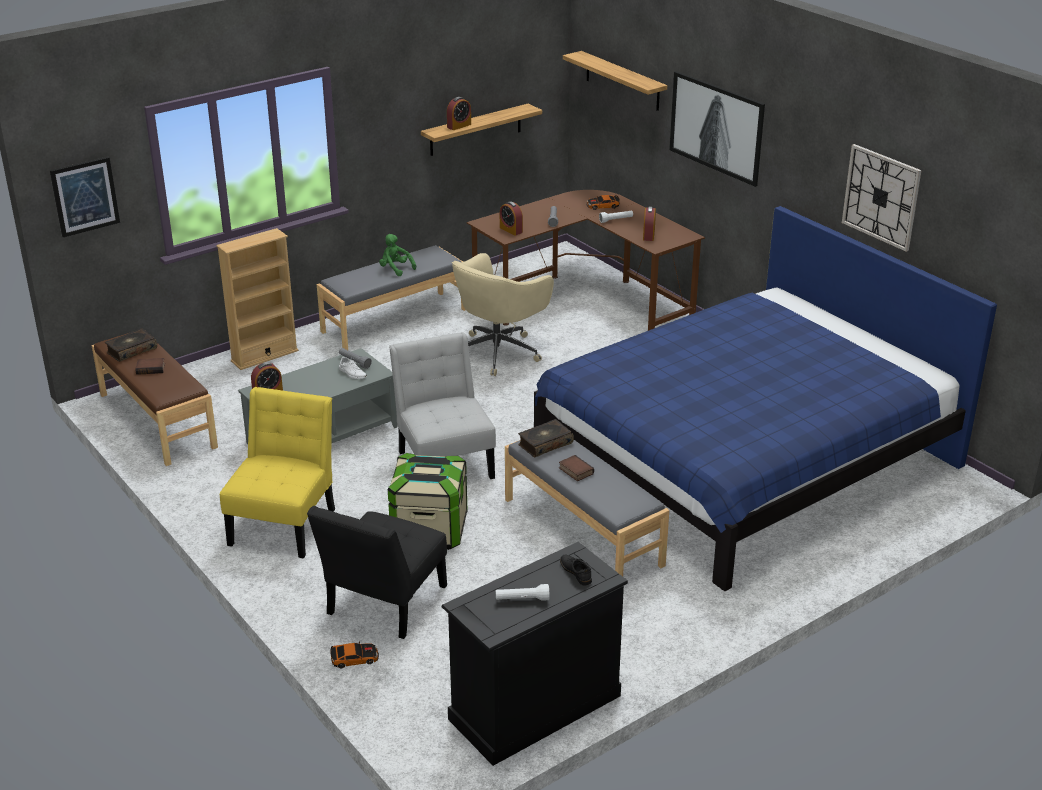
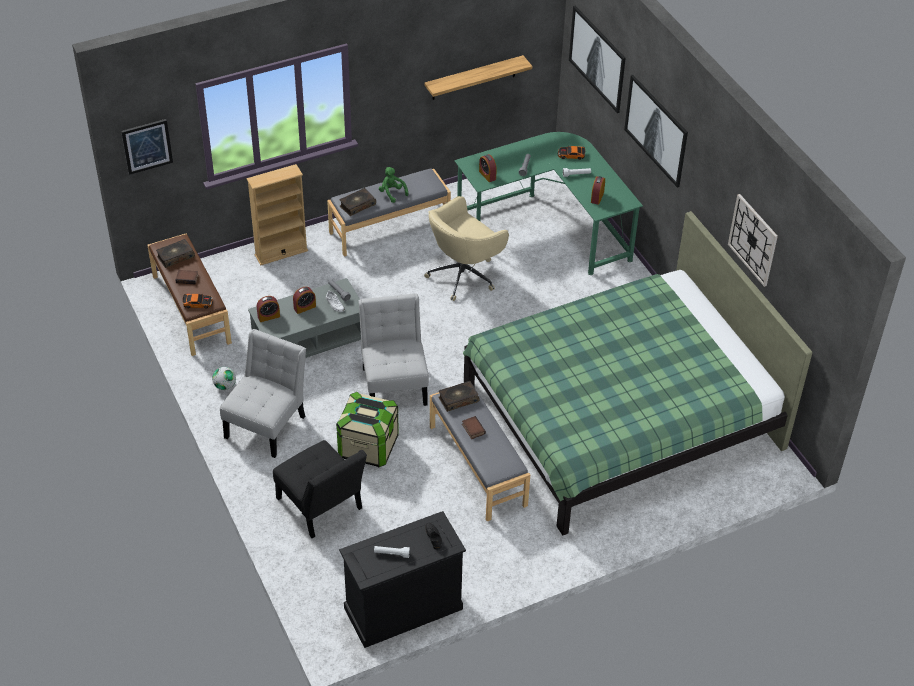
camera: 10 degrees right, 15 degrees up
(217, 491) = (225, 386): none -> football
(285, 523) = (268, 424): yellow chair -> white chair
(354, 658) = (293, 548): toy car -> toy car (198, 303)
(356, 283) = (357, 205): none -> book
(383, 604) = (321, 507): black chair -> black chair turned 75 degrees counterclockwise
(459, 126) = (457, 80): alarm clock -> alarm clock (304, 307)
(585, 299) = (549, 225): brown desk -> green desk
(622, 81) = (598, 58): shelf -> picture
(744, 458) = (620, 414): blue bed -> green bed

